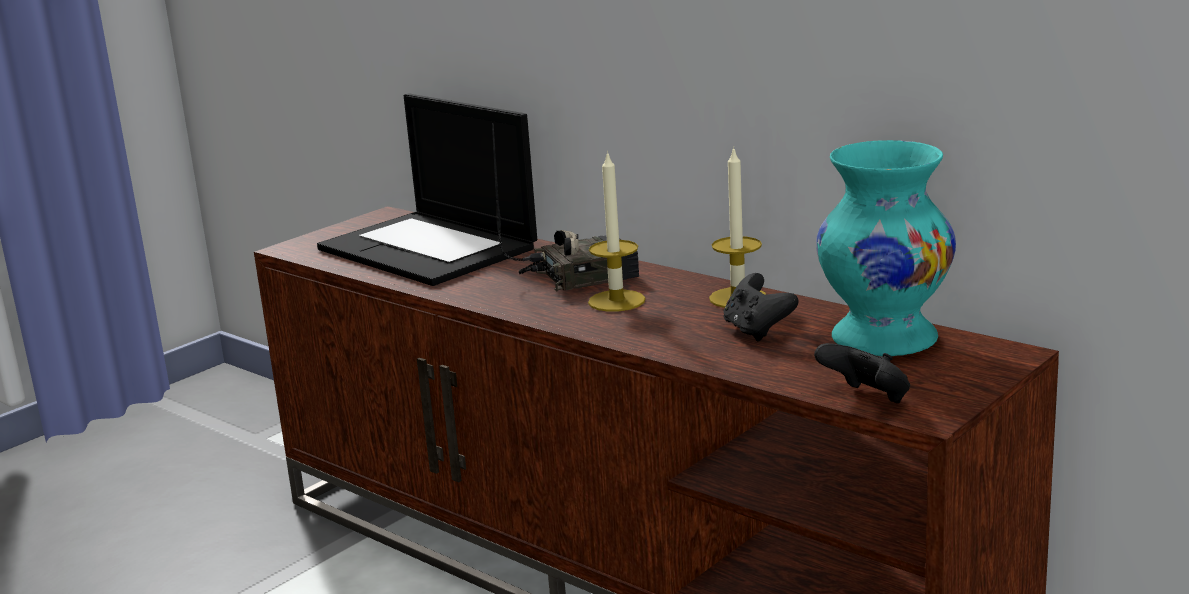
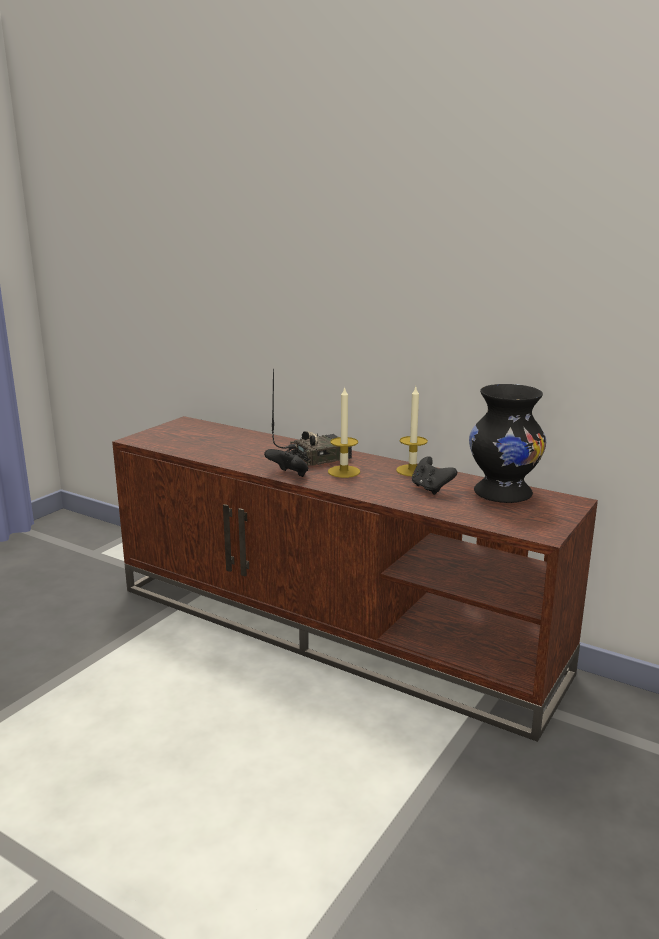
camera: 10 degrees left, 0 degrees up
(430, 248) = (221, 441): laptop -> none
(867, 399) = (507, 526): black game controller -> black game controller (289, 475)
(884, 340) = (503, 494): turquoise vase -> black vase

